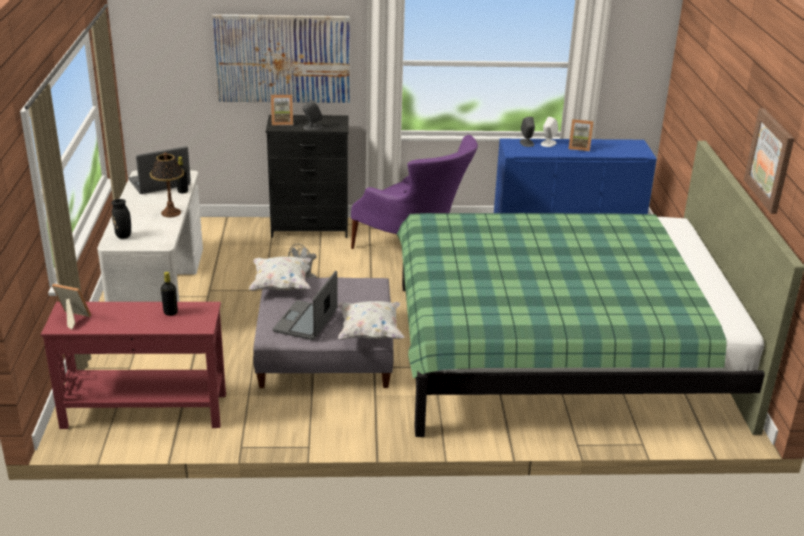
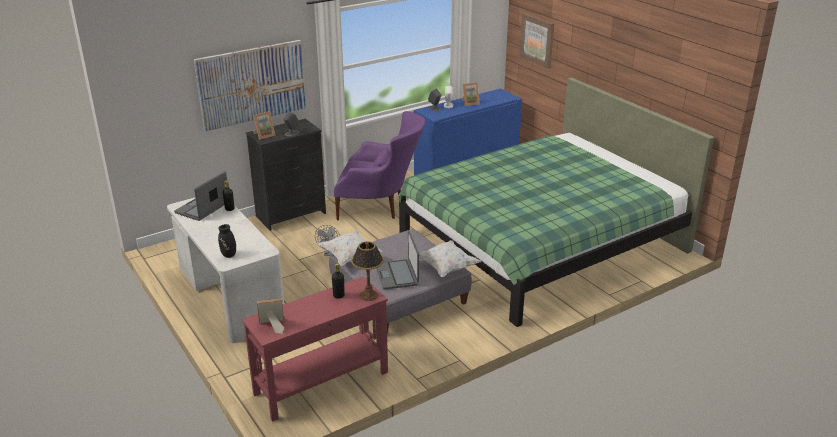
camera: 30 degrees left, 0 degrees up
(171, 213) = (242, 227): table lamp -> table lamp (368, 295)
(770, 160) = (653, 77): picture -> picture (537, 40)

